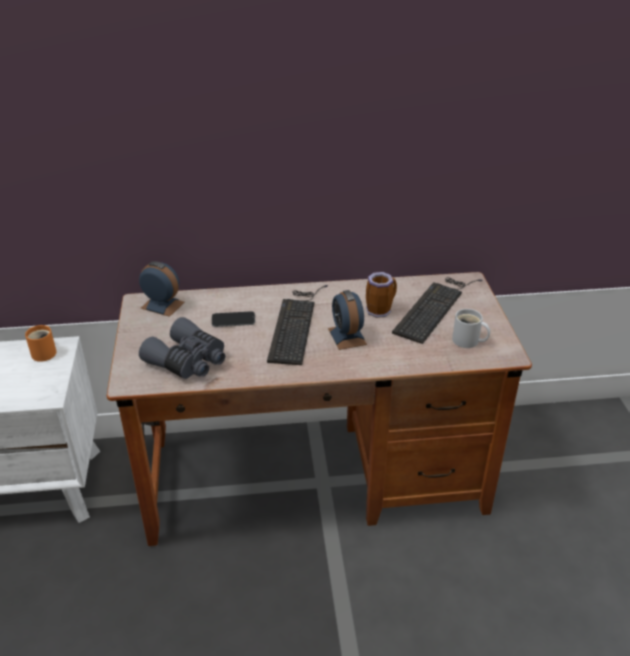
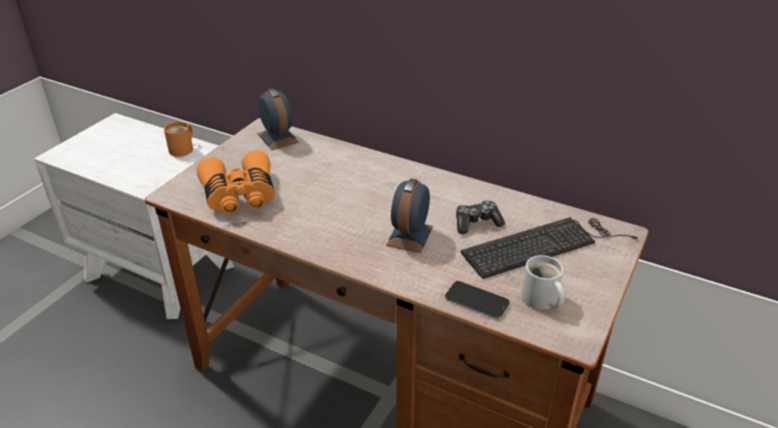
camera: 35 degrees right, 0 degrees up
(188, 361) = (239, 196): grey binoculars -> orange binoculars
(233, 320) = (321, 175): phone -> phone (476, 301)
(295, 324) = (374, 202): keyboard -> none
(380, 309) = (477, 223): mug -> game controller

